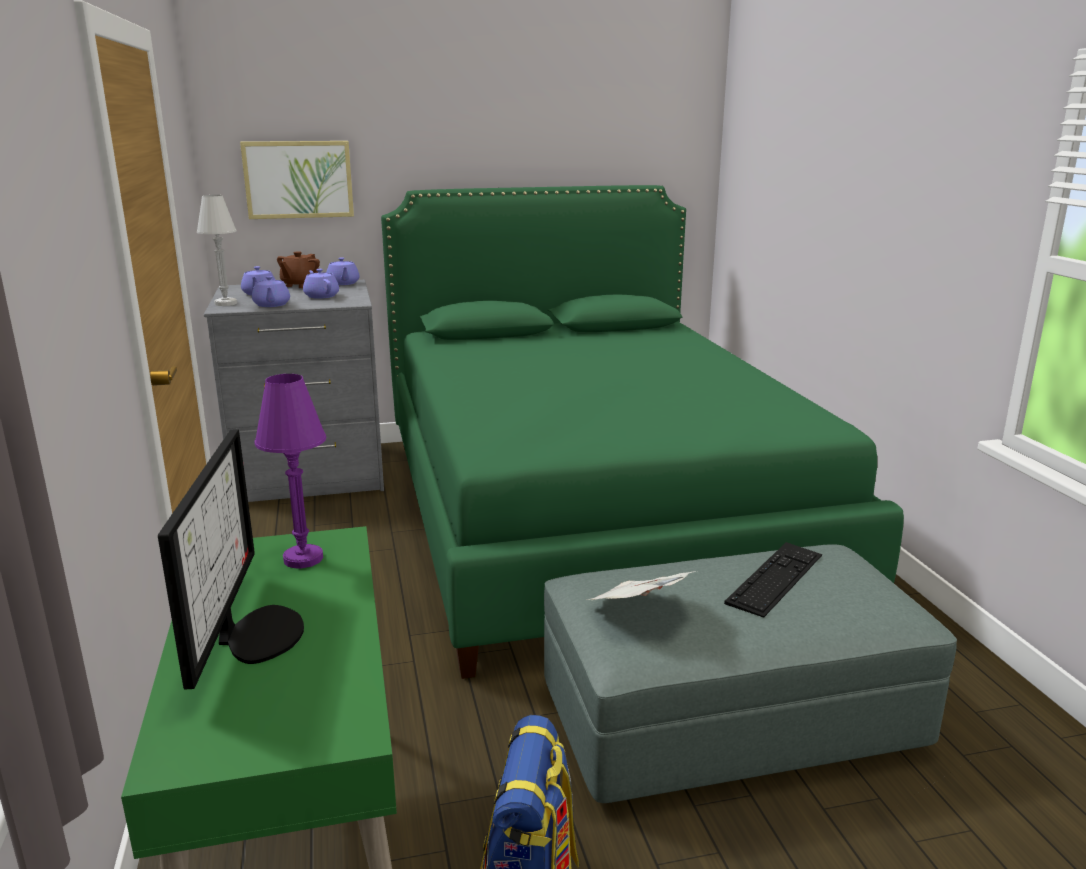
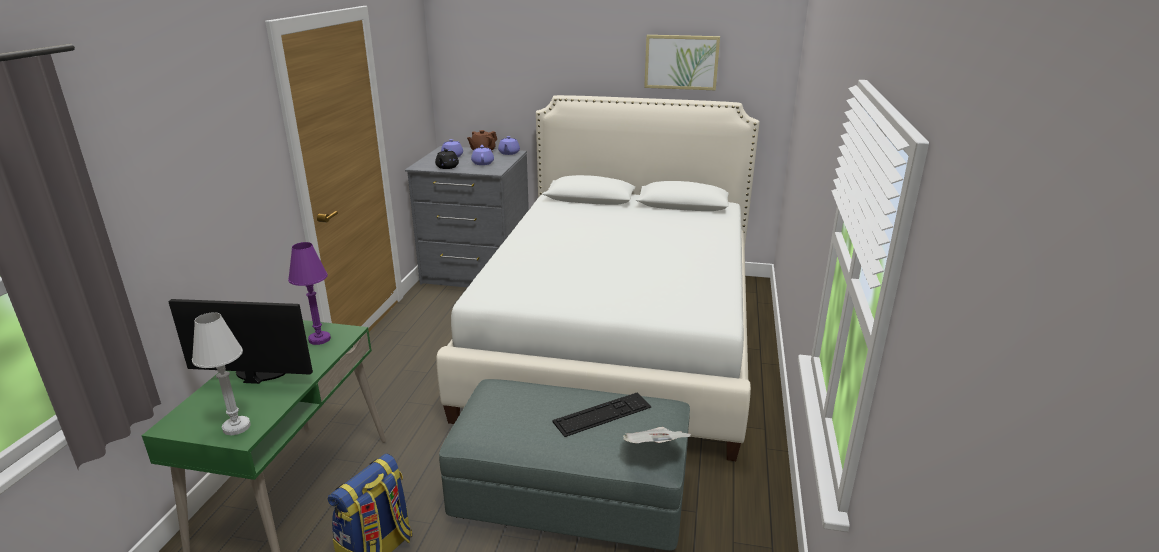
camera: 25 degrees right, 5 degrees up
(225, 303) = (424, 162): white table lamp -> white table lamp (236, 427)
(254, 634) = (258, 375): monitor -> monitor turned 105 degrees counterclockwise
(271, 305) = (447, 167): purple teapot -> black teapot
(298, 179) = (489, 83): picture -> picture (681, 62)
(592, 514) = (618, 337): green bed -> white bed
(639, 611) = (500, 412): newspaper -> newspaper (655, 450)

